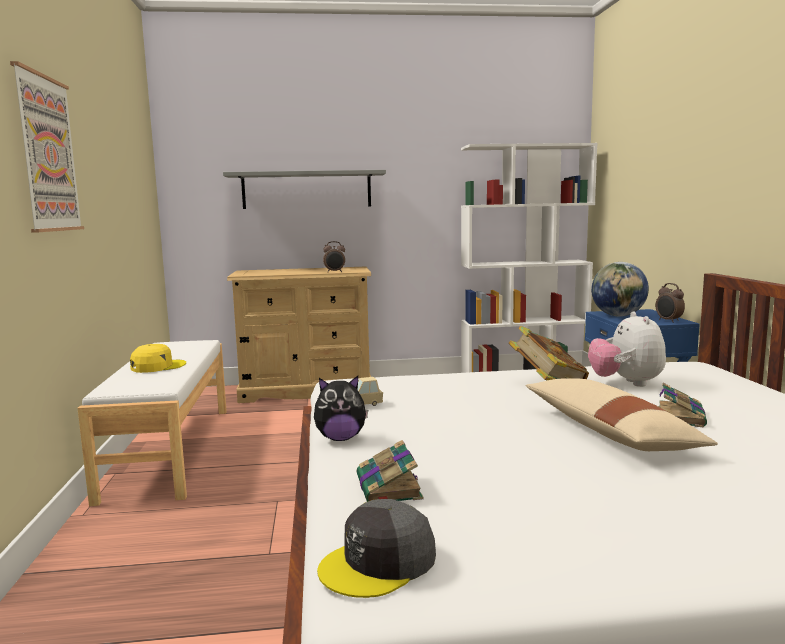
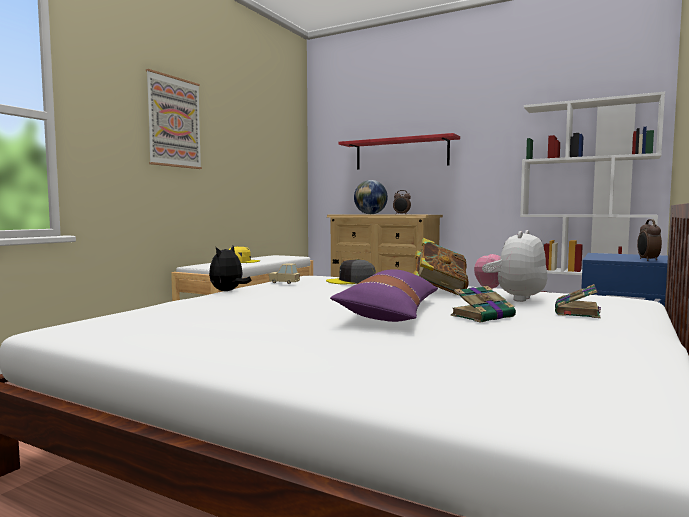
camera: 35 degrees right, 5 degrees down
(307, 190) = (401, 154): grey shelf -> red shelf
(340, 438) = (228, 291): plush toy -> plush toy turned 90 degrees clockwise
(379, 563) = (90, 323): grey cap -> grey cap (352, 281)
(389, 488) = (181, 307): book -> book (577, 312)
(609, 432) = (390, 312): beige pillow -> purple pillow
(618, 316) = (608, 255): globe -> globe (370, 214)

